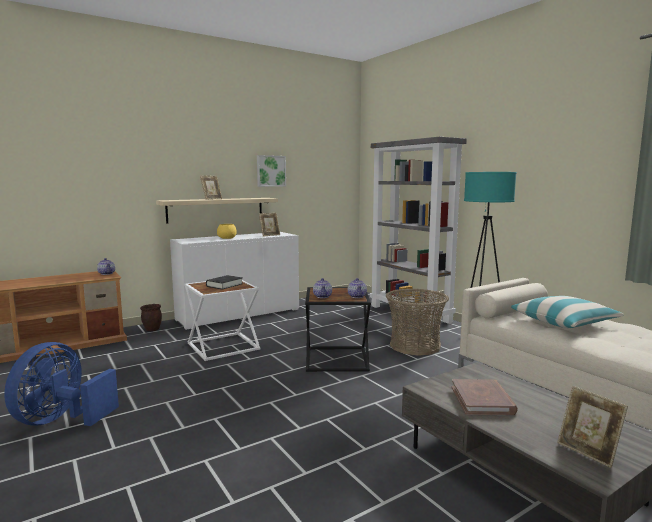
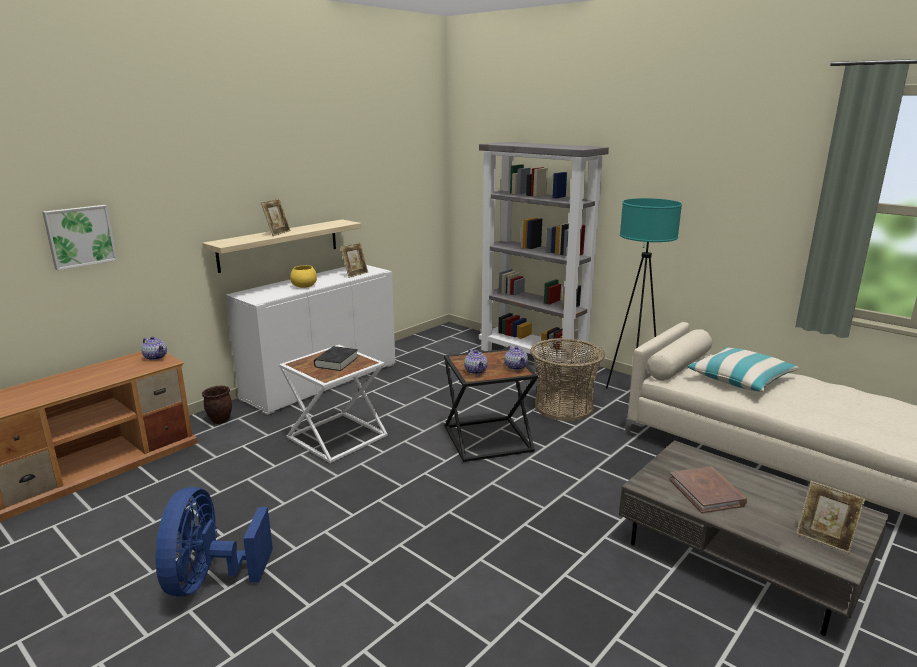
camera: 15 degrees left, 10 degrees up
(270, 171) = (344, 182): picture -> picture (80, 236)

